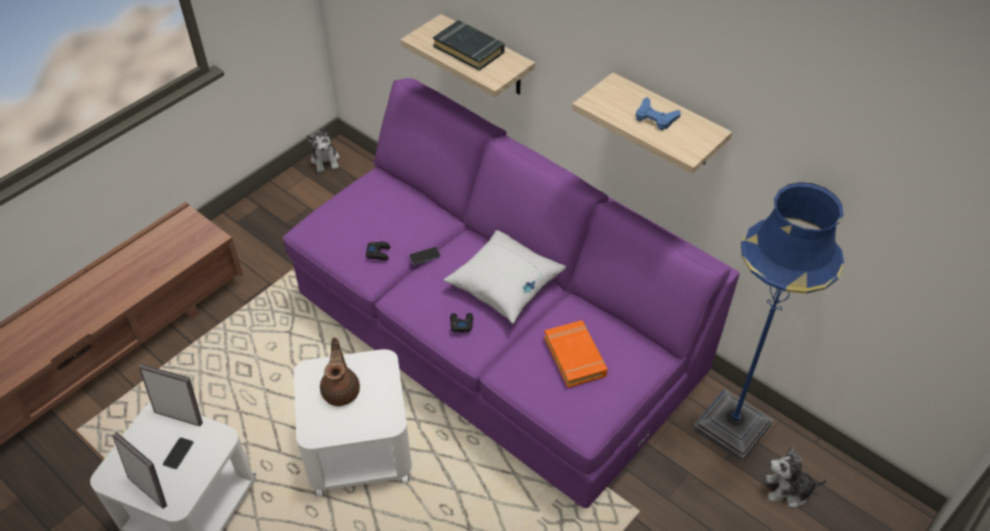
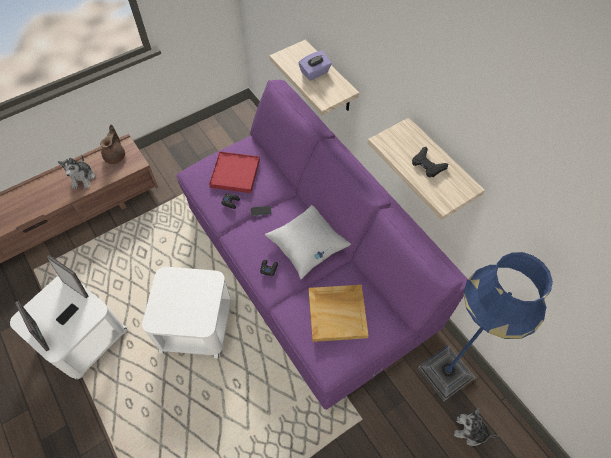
camera: 15 degrees right, 10 degrees up
(325, 160) = (235, 115): plush toy -> plush toy (83, 178)
(341, 390) = (181, 294): brown teapot -> brown teapot (116, 156)
(372, 217) = (235, 174): none -> red tray
(469, 49) = (315, 73): black book -> purple tissue box
(575, 356) = (337, 313): orange book -> beige tray
(655, 118) = (427, 165): blue game controller -> black game controller

